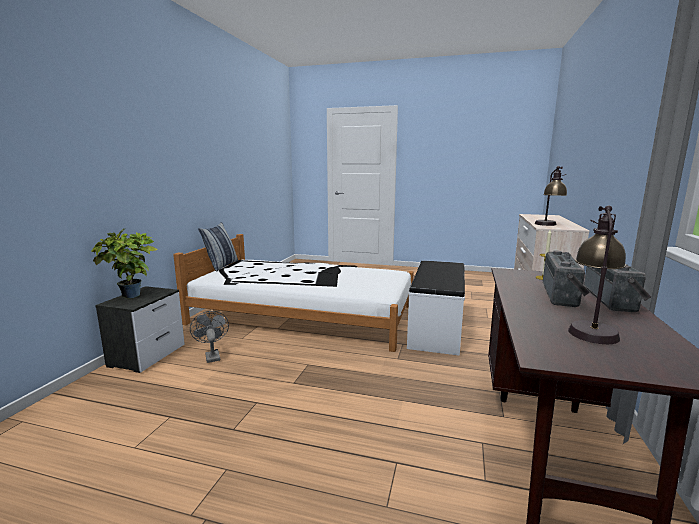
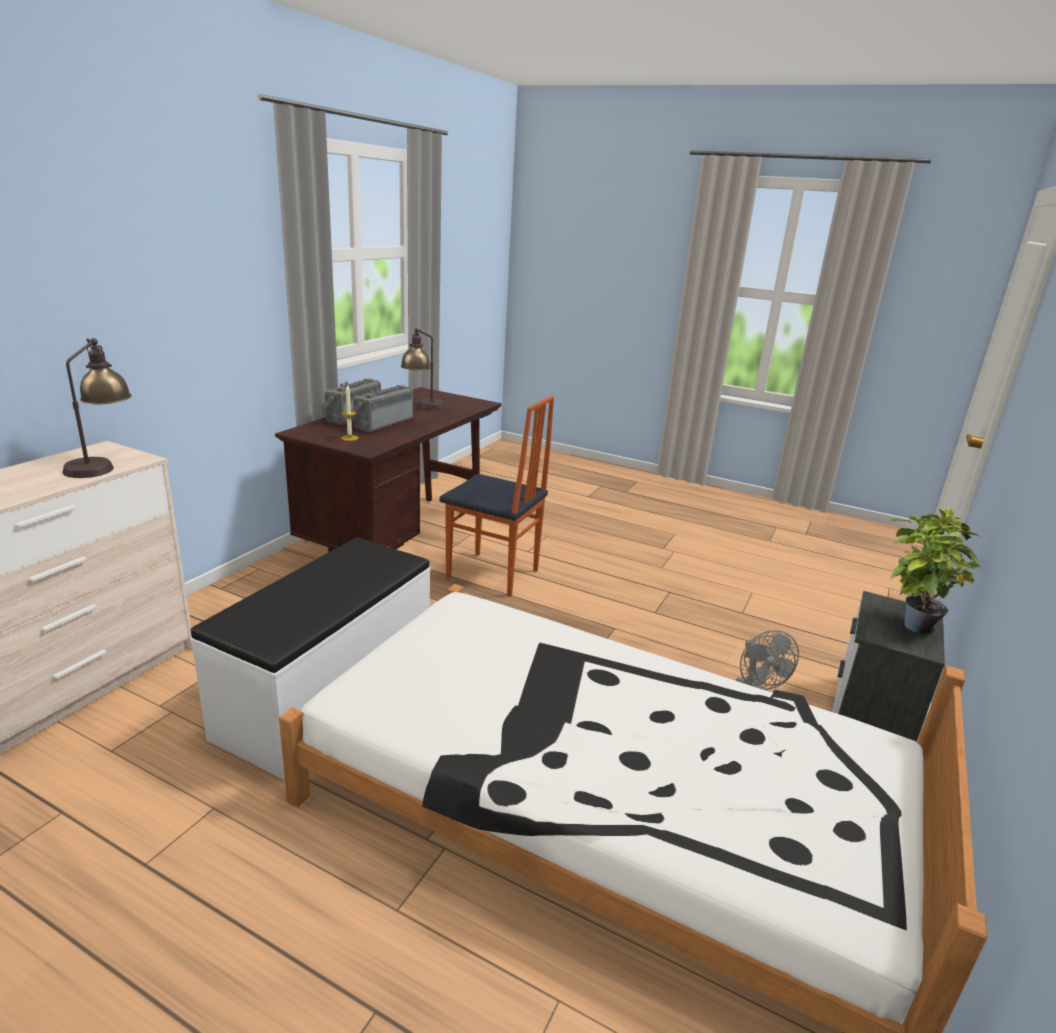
camera: 170 degrees left, 10 degrees up
(221, 265) = (921, 851): pillow -> none
(411, 416) = (492, 575): none -> chair

